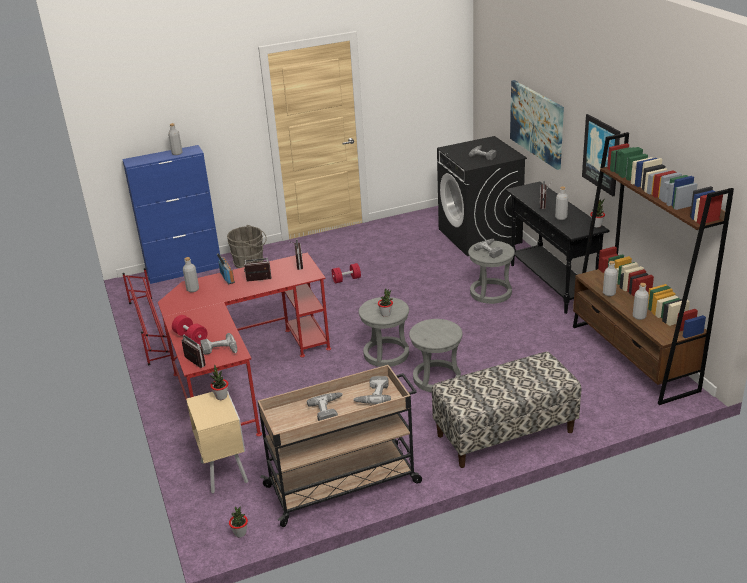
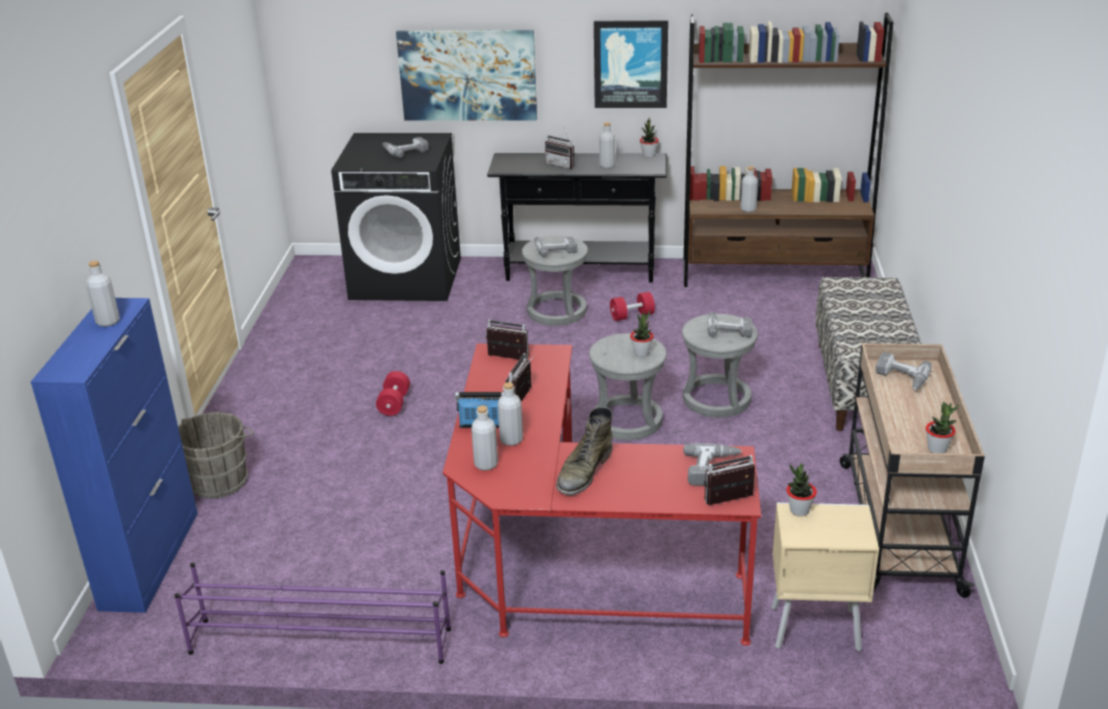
camera: 65 degrees left, 0 degrees up
(150, 329) = (319, 640): red shoe rack -> purple shoe rack
(191, 337) = (649, 491): red dumbbell -> red dumbbell (632, 316)
(199, 315) = (584, 471): none -> green boot
(240, 533) = (962, 640): potted plant -> potted plant (937, 449)
(329, 410) = (919, 415): power drill -> power drill (728, 328)
(639, 316) = (809, 209): grey bottle -> grey bottle (511, 440)

